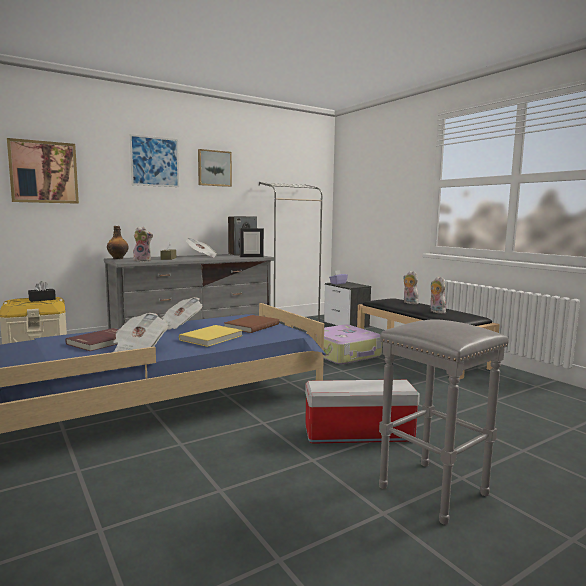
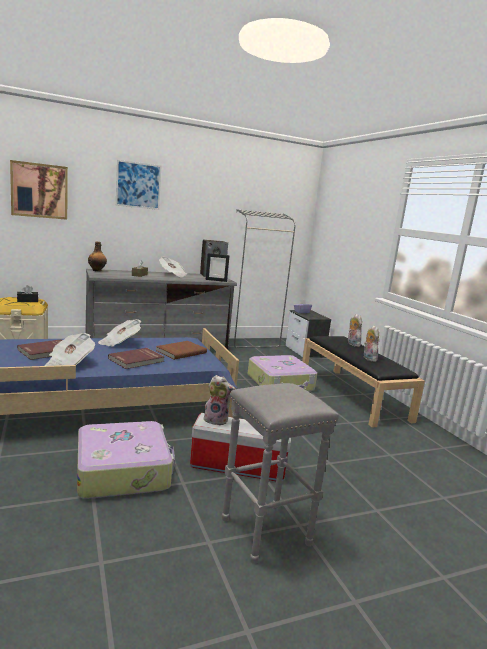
camera: 10 degrees right, 5 degrees up
(143, 260) = (114, 276): plush toy -> plush toy (217, 420)
(212, 338) = (137, 360): yellow book -> red book
(214, 168) = (194, 194): picture -> none
(238, 459) = (124, 470): none -> suitcase

